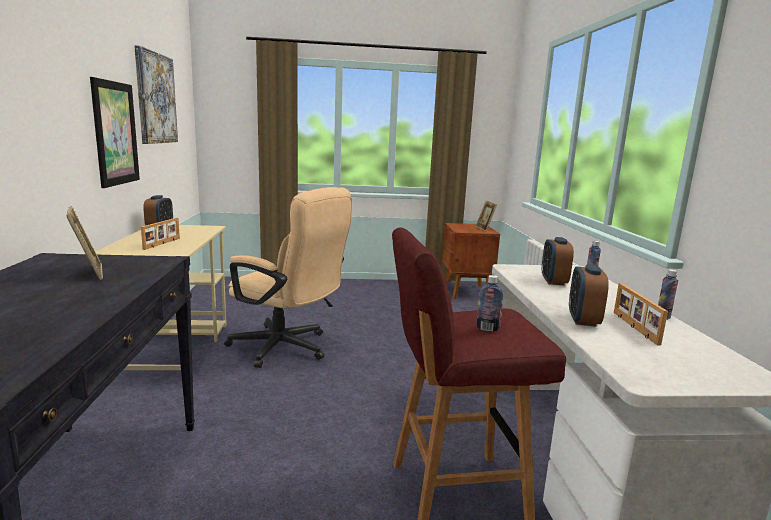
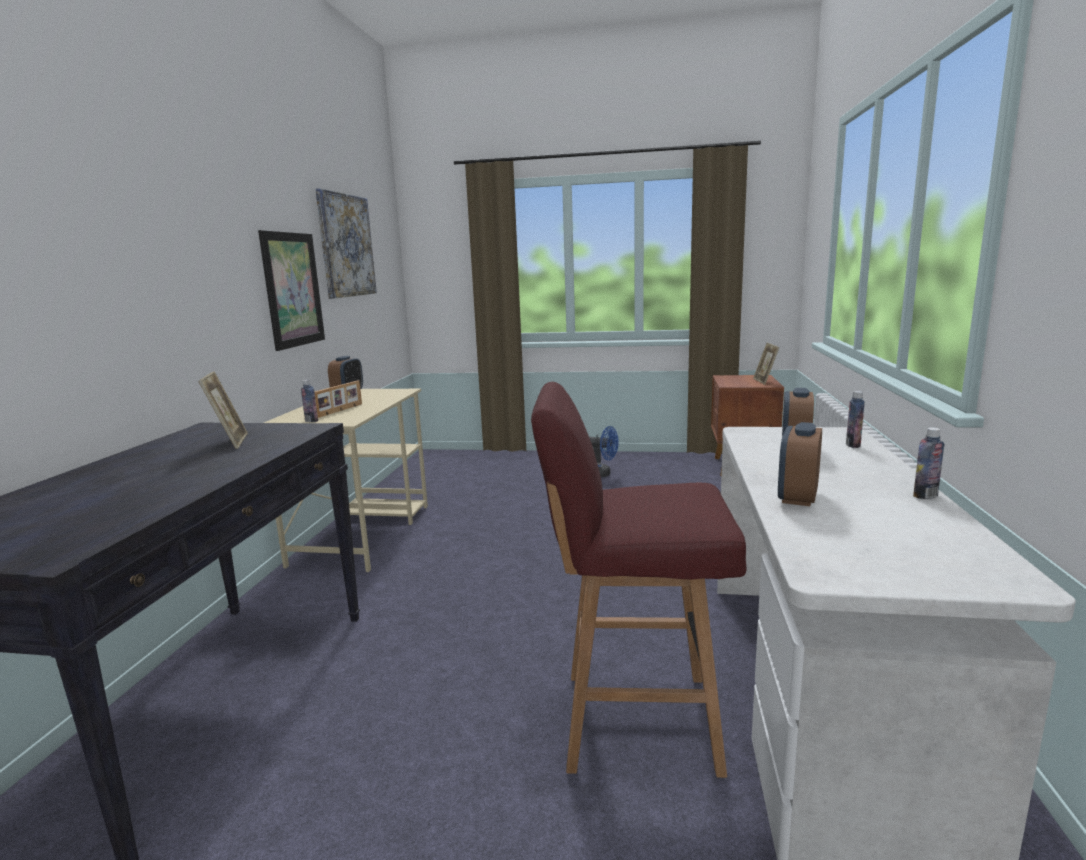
camera: 15 degrees right, 0 degrees up
(287, 349) = (488, 534): beige office chair -> none
(363, 297) = (602, 474): none -> blue fan
(487, 329) = (652, 506): bottle -> bottle (311, 421)
(634, 327) = (867, 508): picture frame -> none

